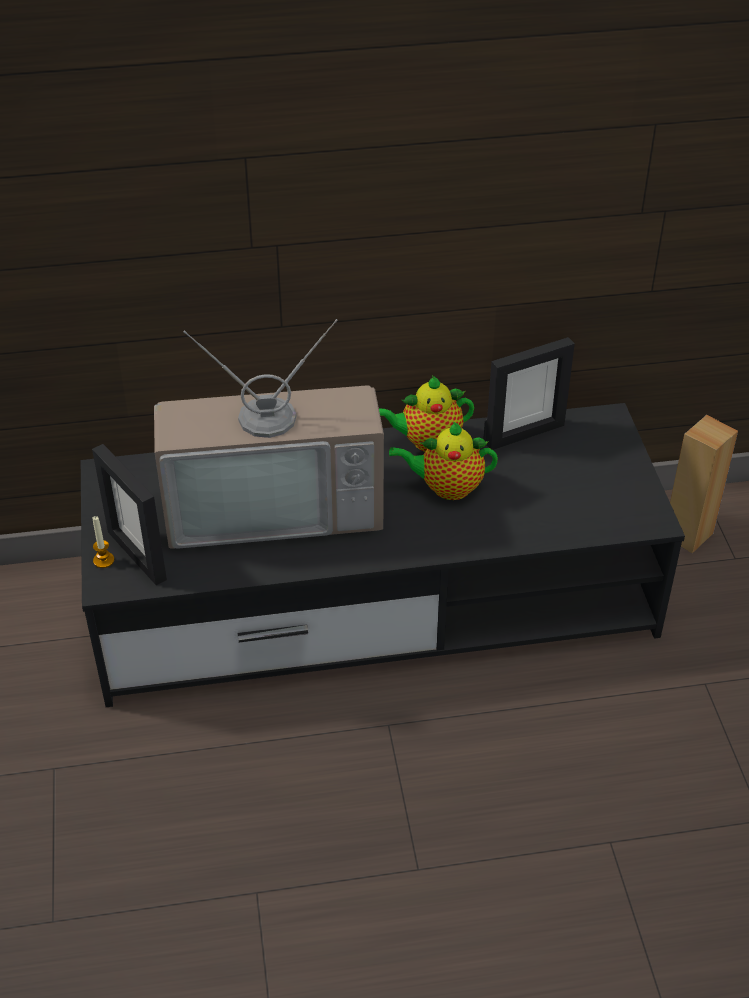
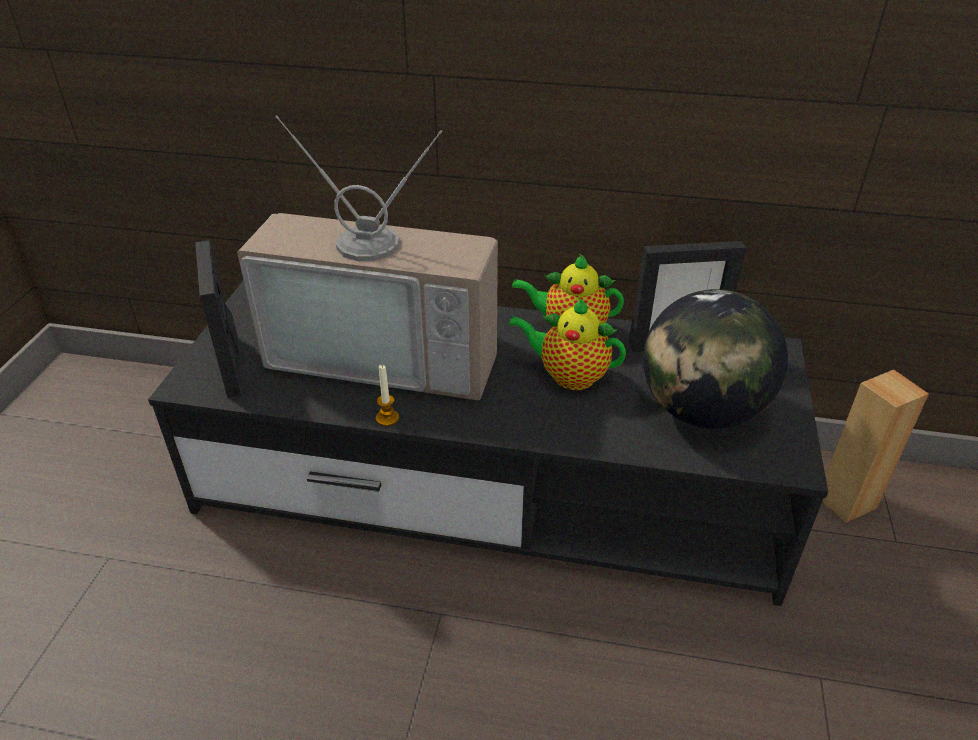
camera: 20 degrees right, 5 degrees down
(103, 560) = (198, 363): candle -> candle (387, 418)
(568, 492) = (702, 410): none -> globe

